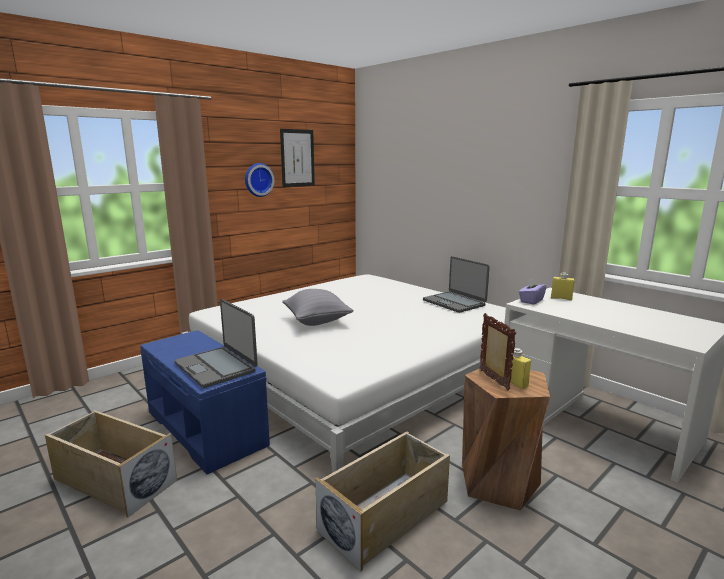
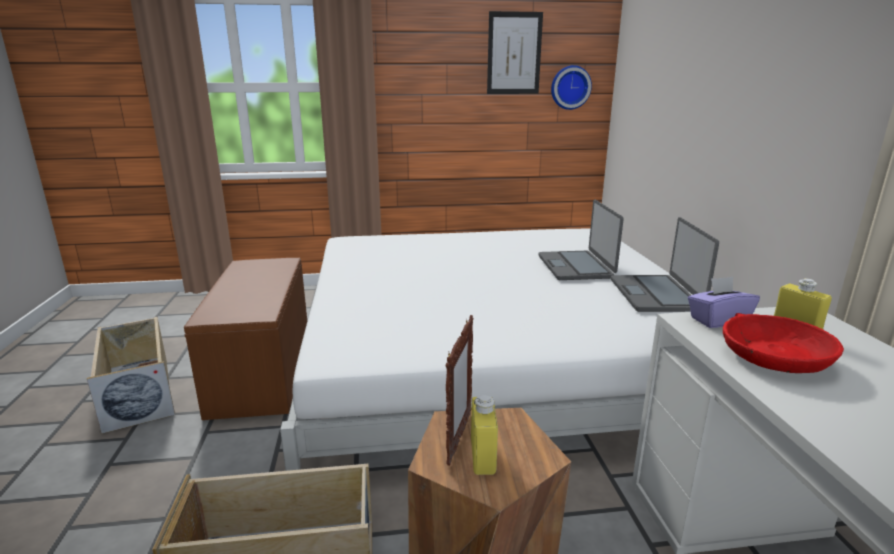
camera: 35 degrees right, 5 degrees up
(207, 428) = (264, 370): blue bench -> brown bench
(216, 367) = (242, 302): laptop -> laptop (576, 266)
(258, 180) = (451, 82): wall clock -> wall clock (570, 87)
(317, 321) = (428, 277): grey pillow -> none
(570, 309) = (773, 357): none -> red bowl

